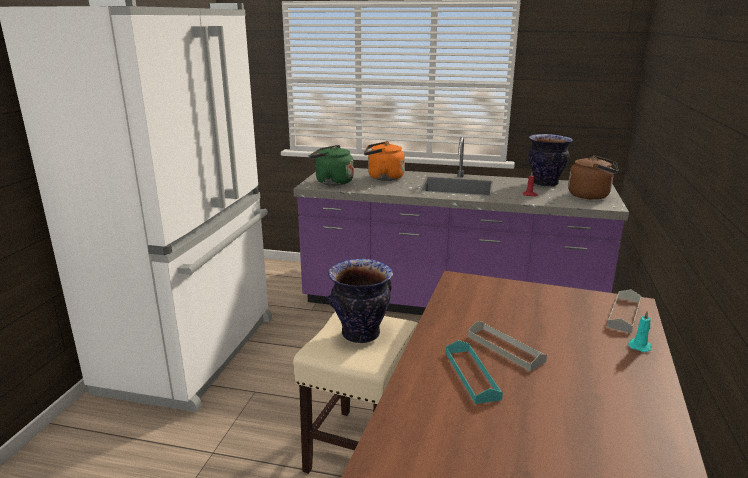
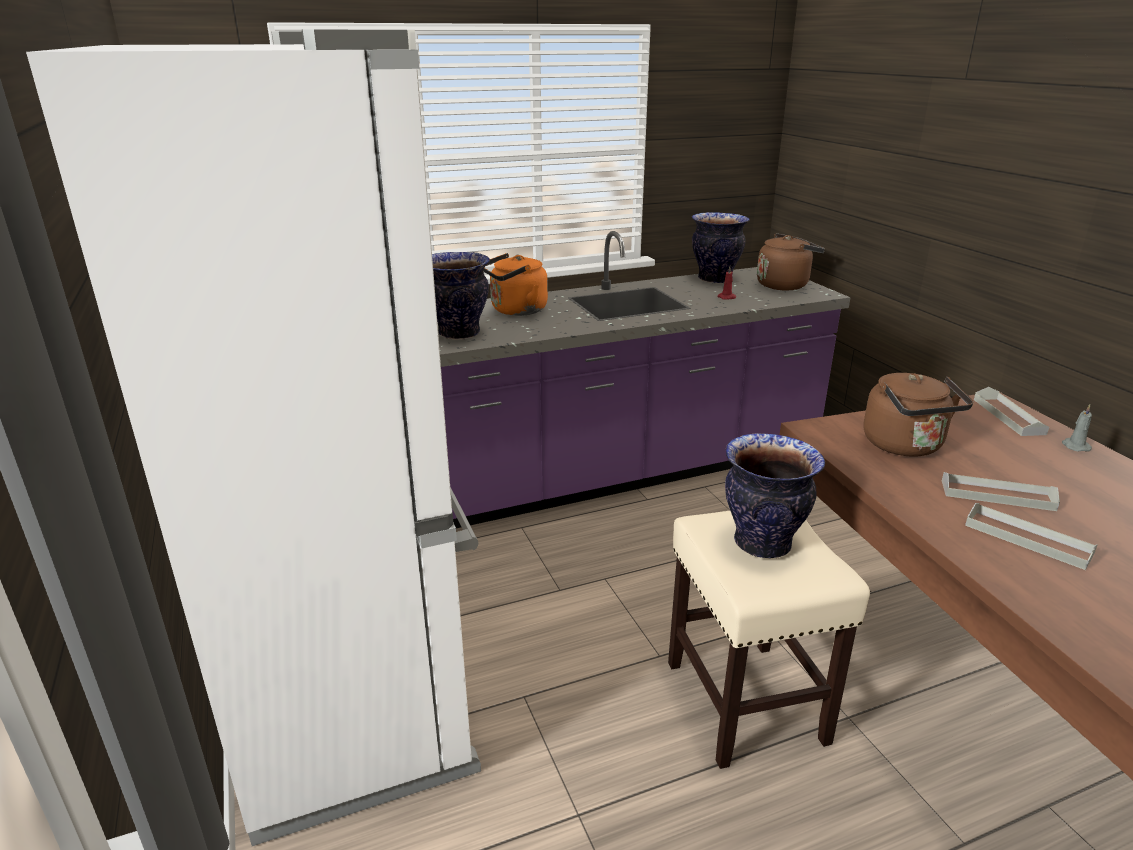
camera: 35 degrees left, 5 degrees up
(331, 182) = (458, 333): green kettle -> vase
(472, 375) = (1027, 539): turquoise tray -> grey tray
(499, 305) = (906, 446): none -> brown kettle
(640, 346) = (1074, 446): turquoise candle -> grey candle

